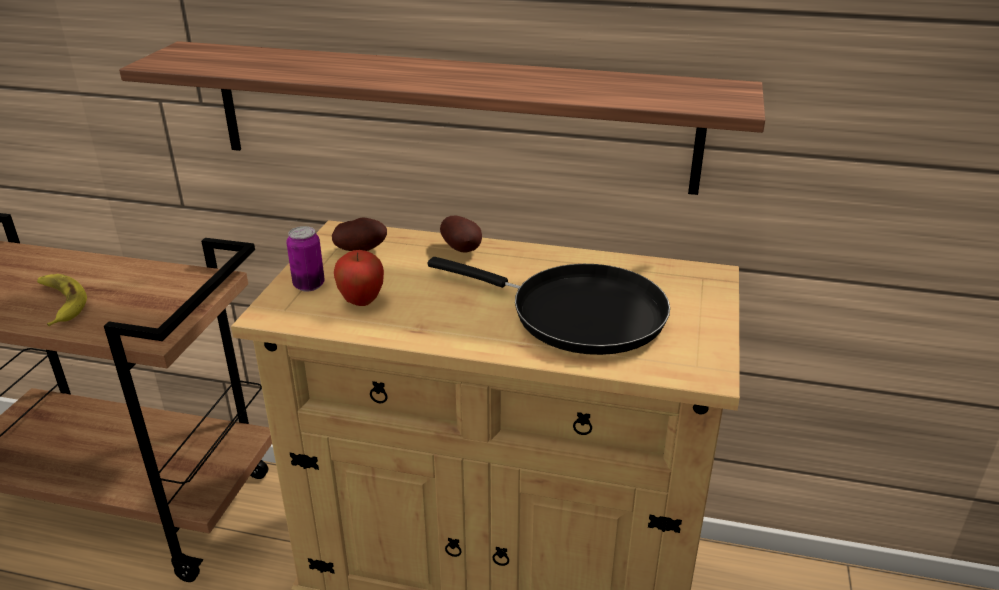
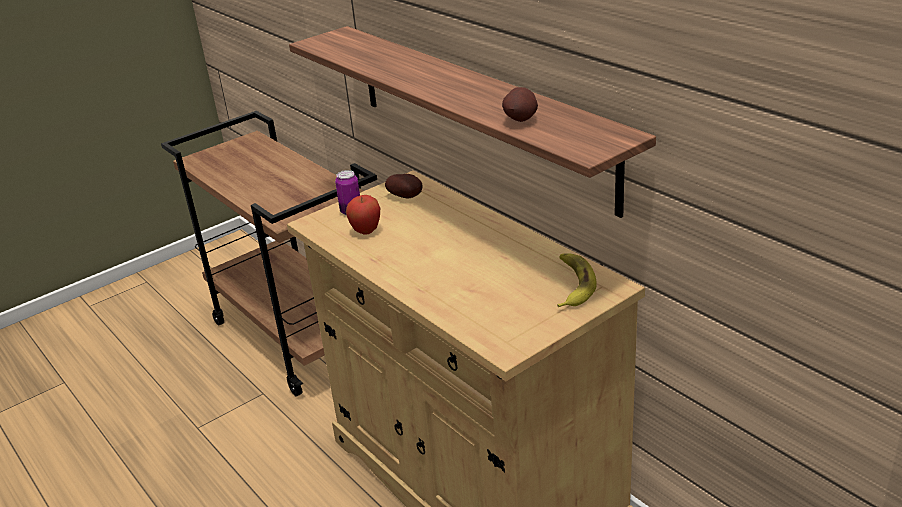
camera: 40 degrees right, 0 degrees up
(60, 303) = (258, 185): banana -> banana (573, 284)
(463, 250) = (467, 215): potato -> potato (521, 120)
(577, 314) = (479, 282): black frying pan -> none

